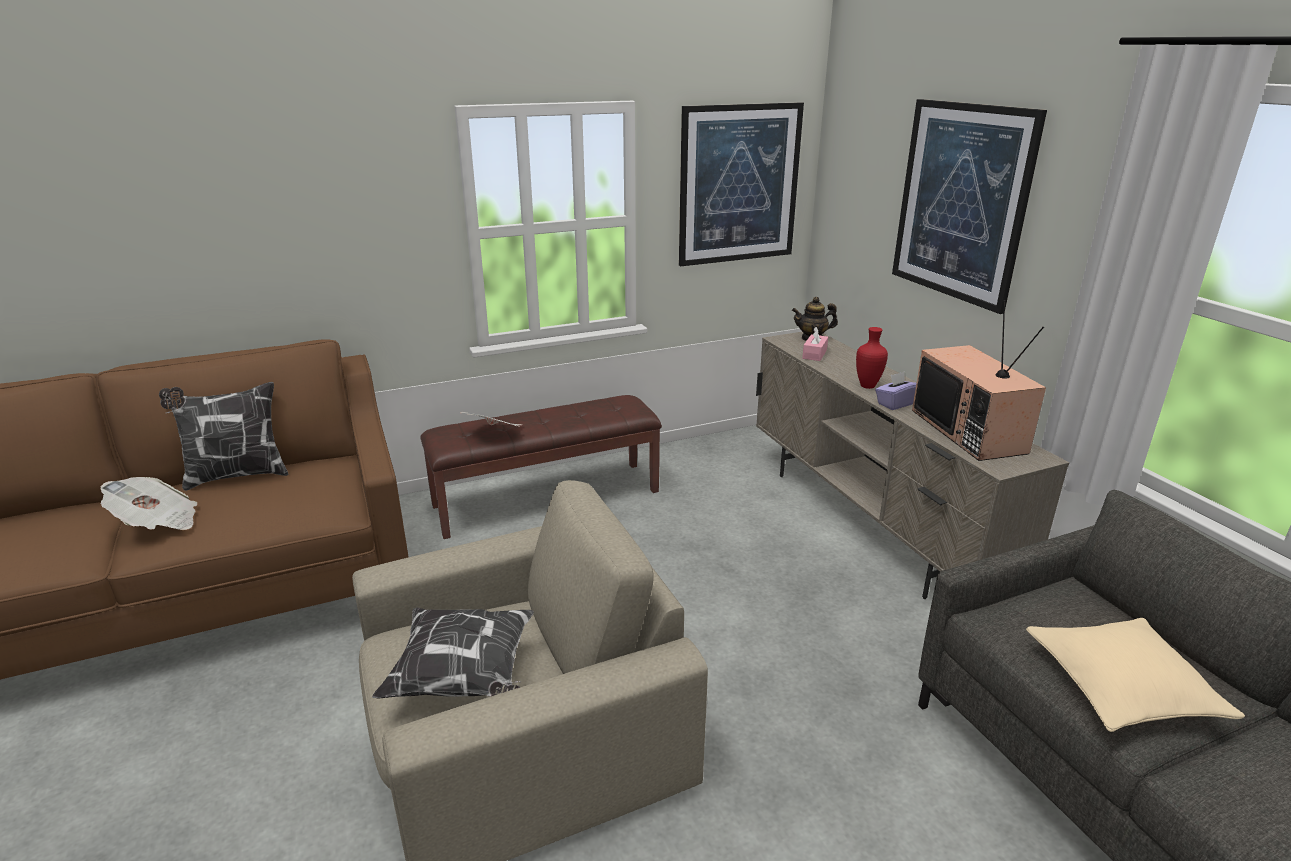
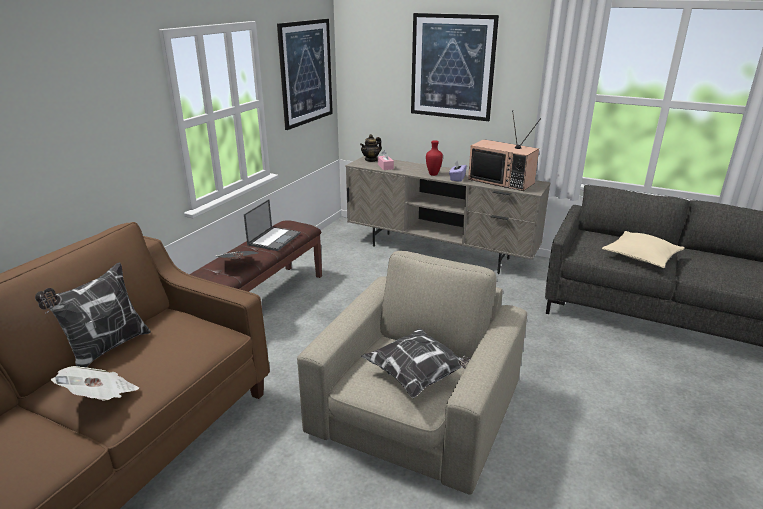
camera: 40 degrees left, 0 degrees up
(579, 415) = (274, 239): none -> laptop

